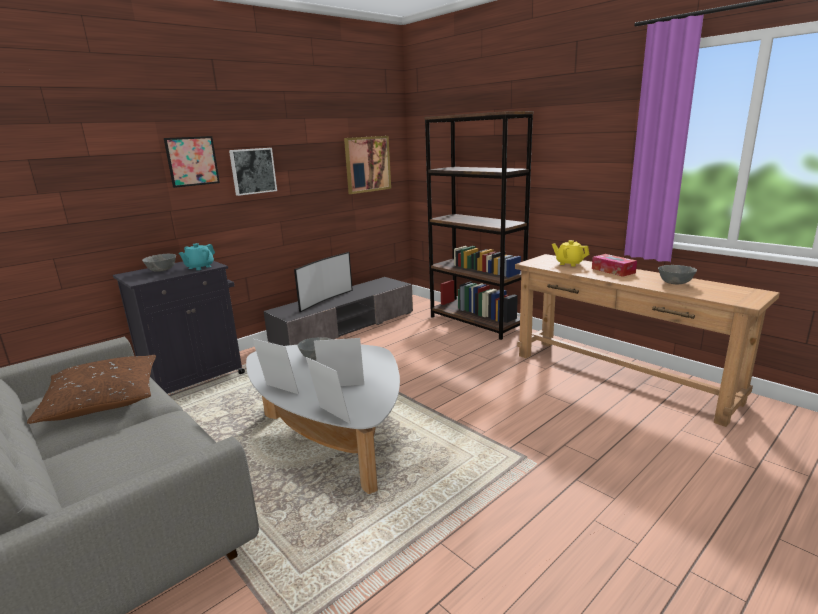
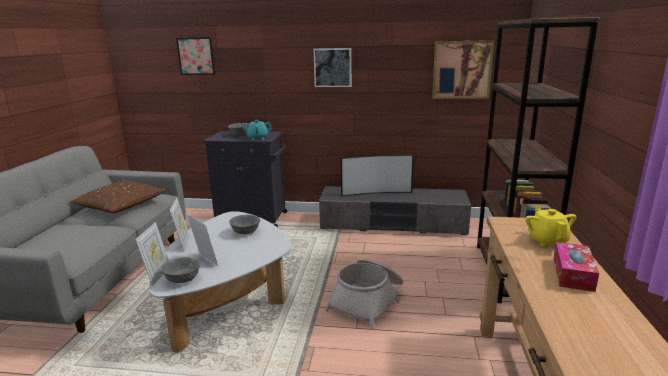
camera: 50 degrees right, 0 degrees up
(192, 161) = (283, 56): picture -> picture (196, 56)
(435, 378) = (368, 301): none -> basket
(674, 283) = (605, 334): grey bowl -> grey bowl (183, 279)

